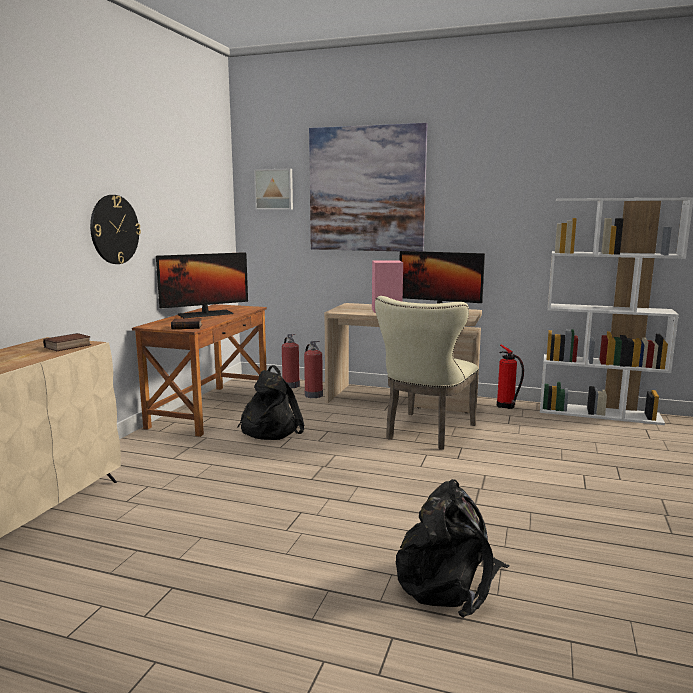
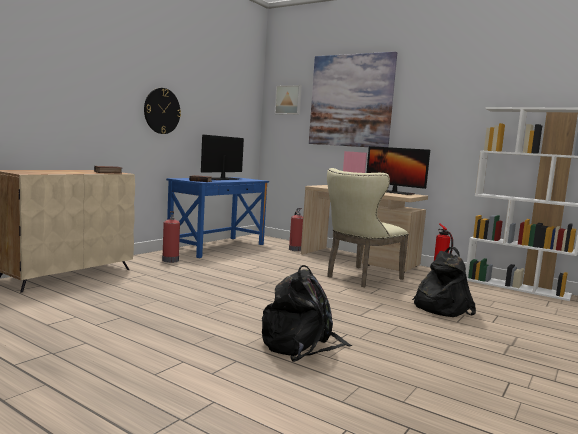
camera: 15 degrees right, 5 degrees down
(205, 314) = (222, 179): monitor -> monitor turned 135 degrees clockwise
(210, 409) = (217, 247): brown desk -> blue desk
(270, 430) = (248, 261): black backpack -> black backpack (439, 308)
(290, 385) = (283, 243): fire extinguisher -> fire extinguisher (170, 260)

